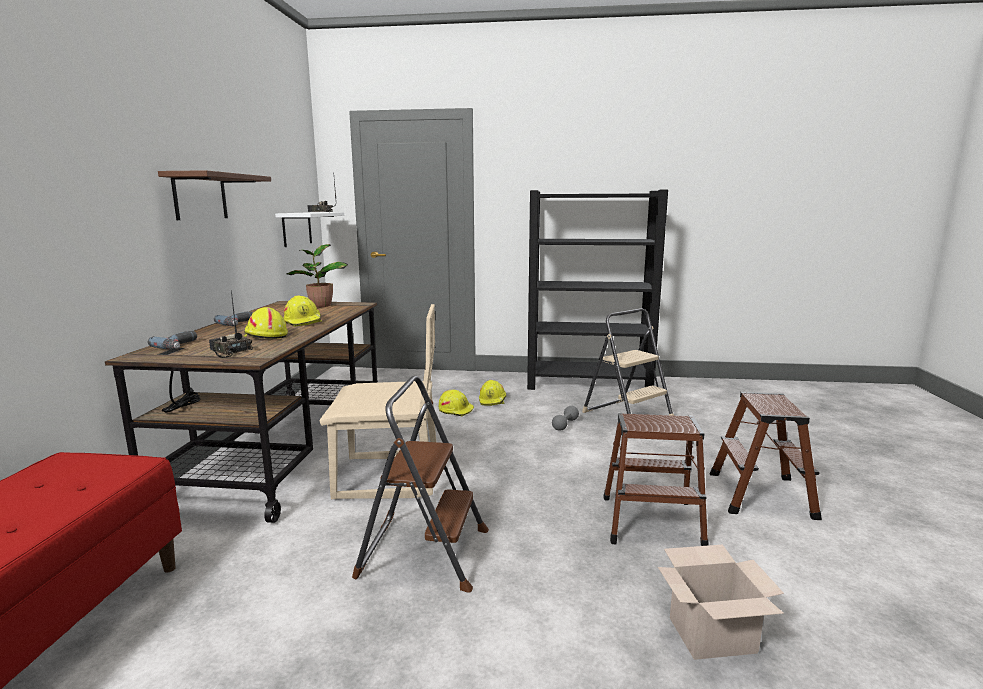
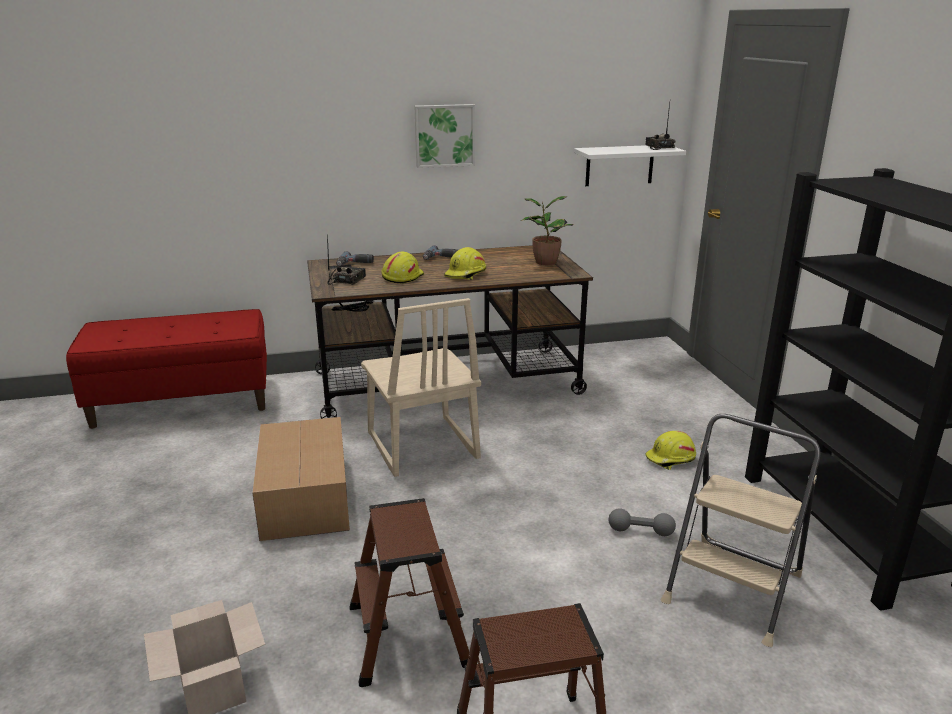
camera: 70 degrees right, 10 degrees up
(200, 197) = (444, 135): brown shelf -> picture
(419, 551) = (306, 495): brown step ladder -> cardboard box
(456, 410) = (613, 441): yellow hard hat -> none

